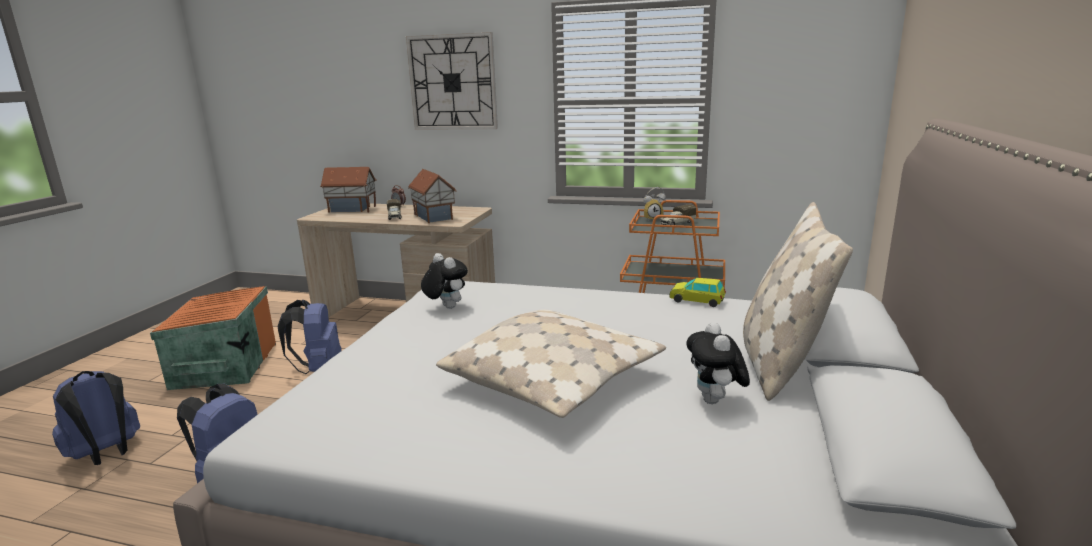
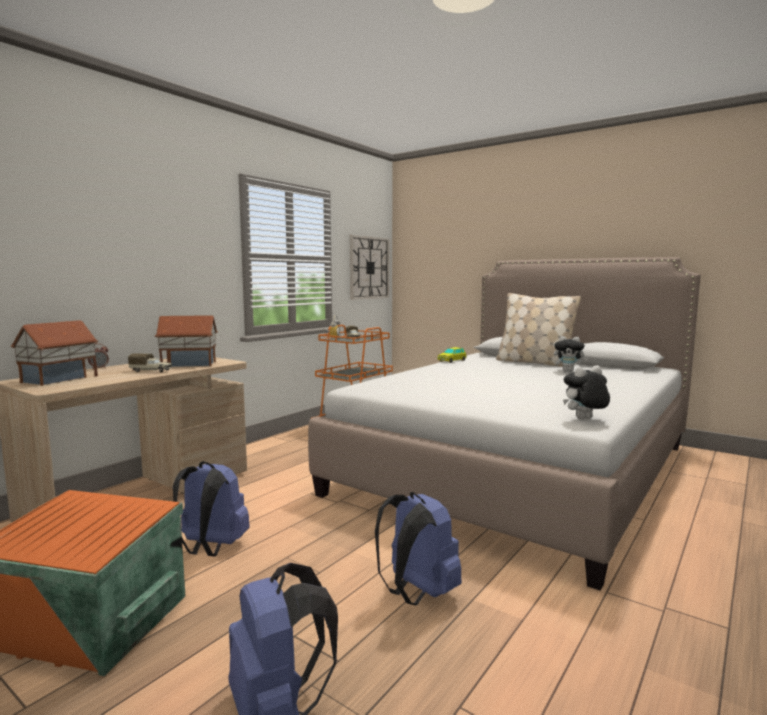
camera: 70 degrees left, 10 degrees down
(446, 307) = (408, 389): plush toy -> plush toy (584, 419)
(452, 82) = (155, 229): wall clock -> wall clock (369, 268)
(554, 380) = (539, 383): beige pillow -> none

